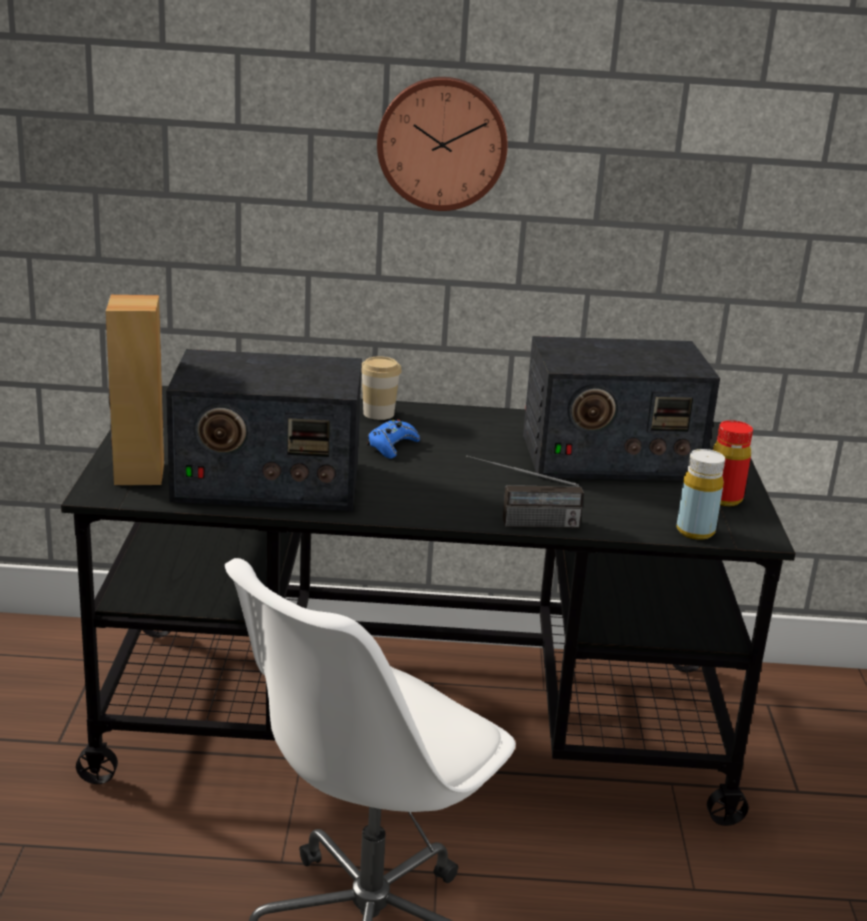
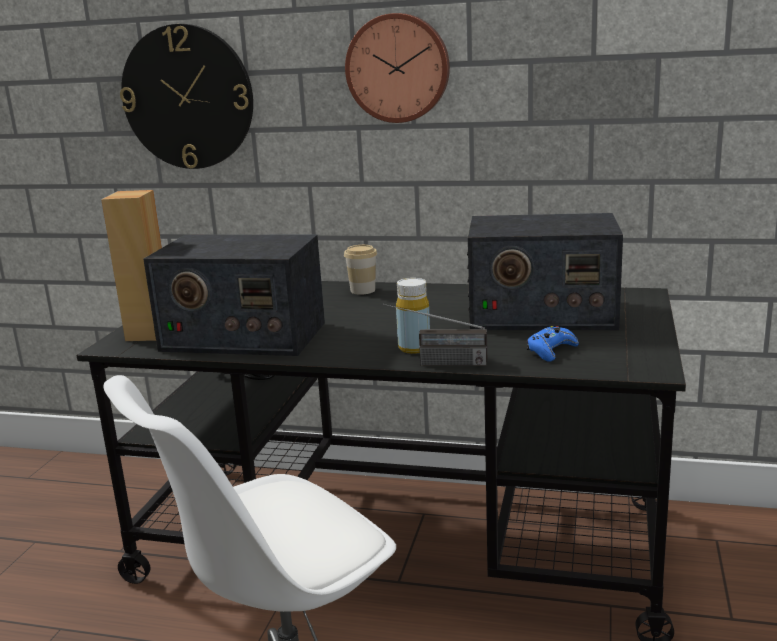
camera: 15 degrees right, 5 degrees down
(152, 150) = (188, 97): none -> wall clock
(392, 446) = (359, 311): blue game controller -> blue game controller (551, 350)
(695, 531) = (593, 367): yellow bottle -> yellow bottle (414, 348)
(724, 499) = (632, 343): red bottle -> none

